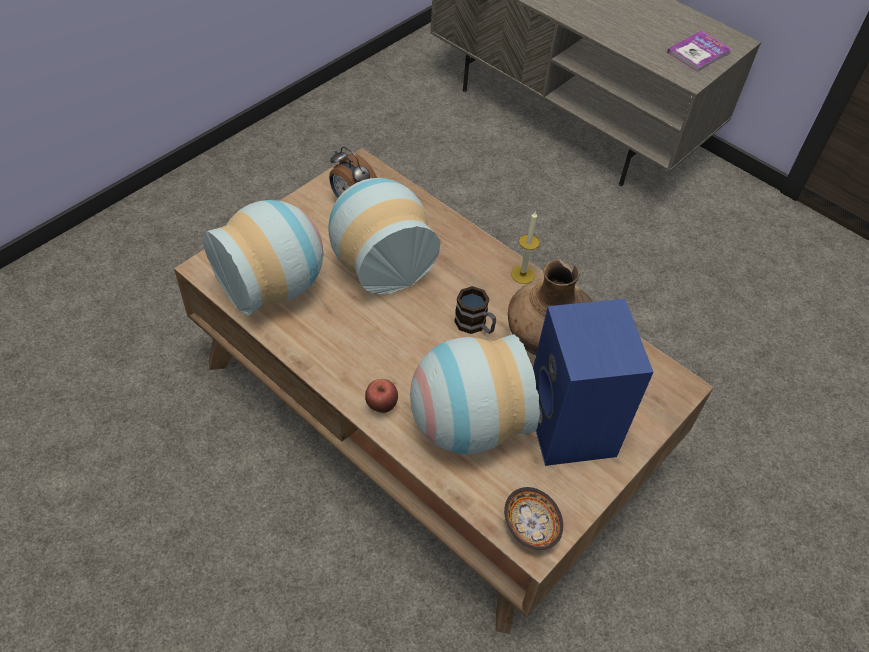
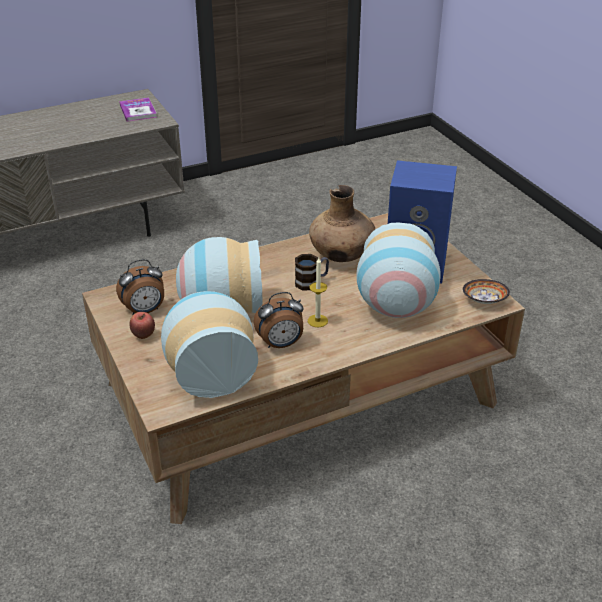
camera: 65 degrees left, 15 degrees down
(344, 330) = (281, 344): none -> alarm clock
(381, 405) = (362, 341): apple -> apple (143, 335)
(522, 274) = (277, 250): candle -> candle (317, 321)

